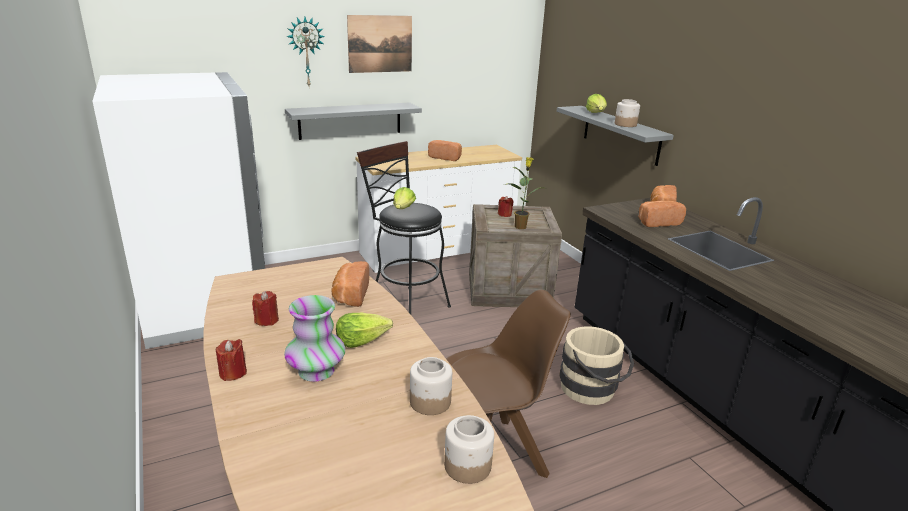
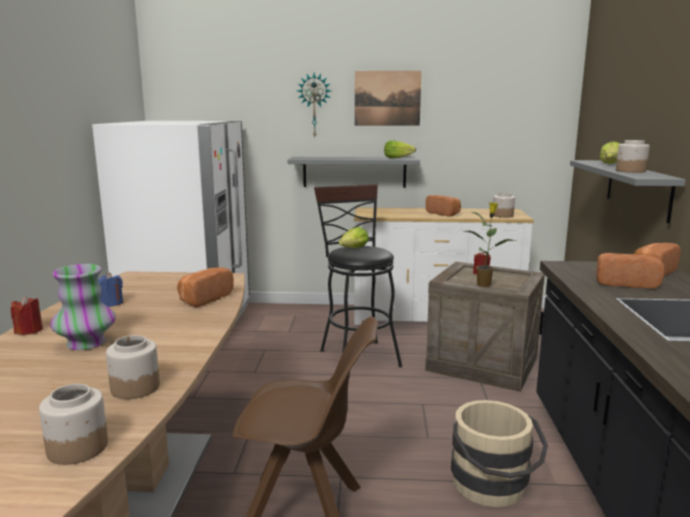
camera: 30 degrees right, 10 degrees down
(267, 320) = (111, 303): red candle -> blue candle
(361, 340) = (158, 330): lettuce -> lettuce (398, 158)
(494, 155) = (502, 215): none -> jar

